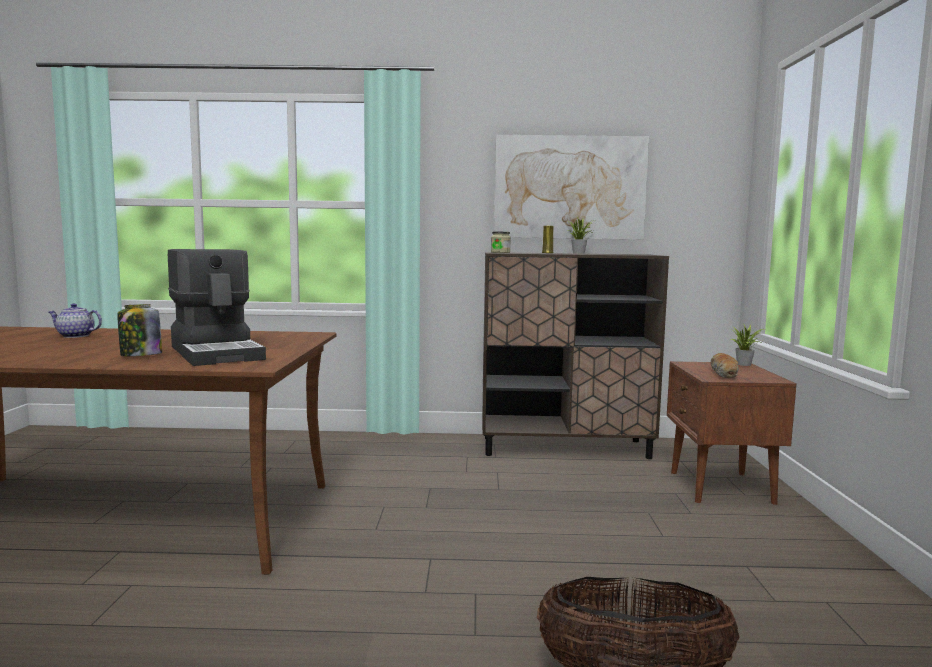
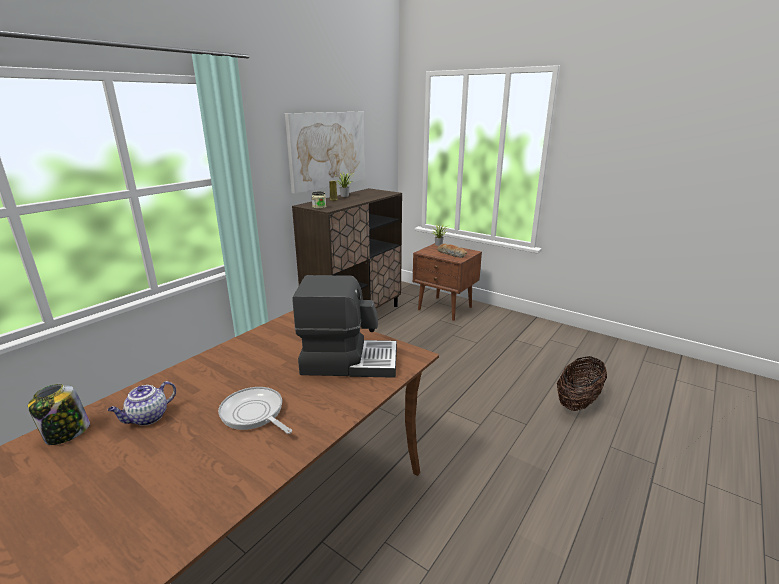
camera: 55 degrees left, 15 degrees up
(91, 349) = (254, 414): none -> frying pan
(140, 355) = (323, 393): jar -> jar (66, 433)

